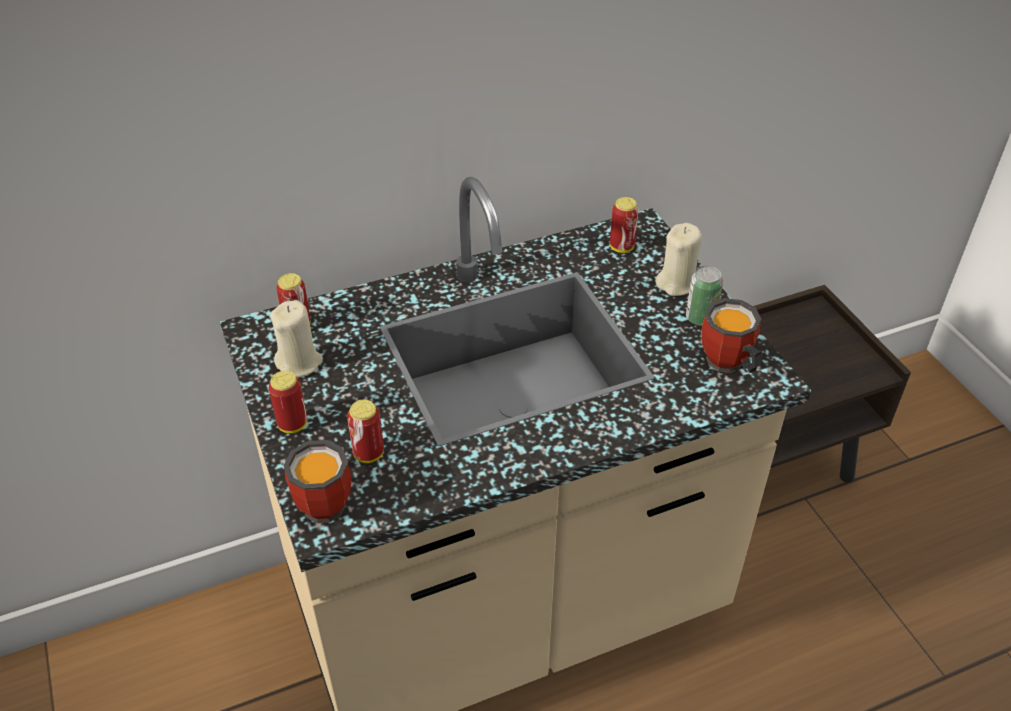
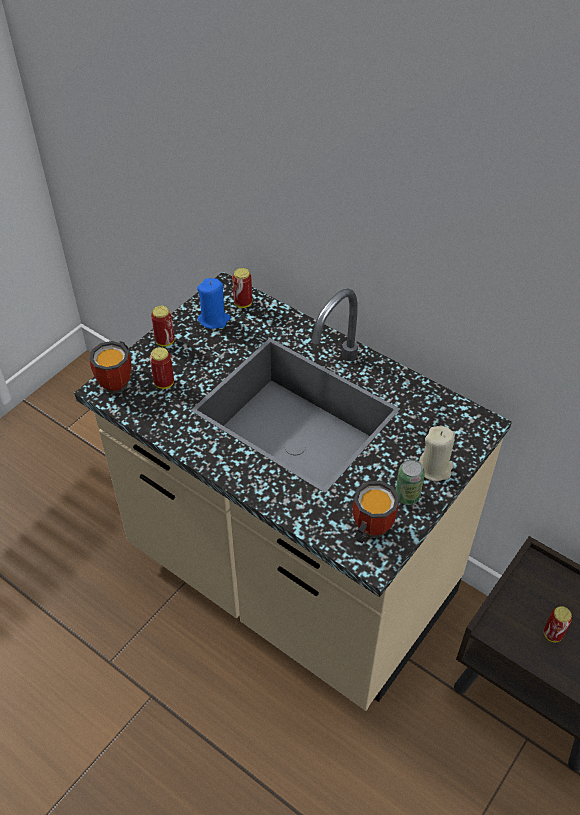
camera: 60 degrees right, 5 degrees up
(299, 362) = (214, 319): beige candle -> blue candle
(621, 247) = (448, 421): can -> can (552, 634)

